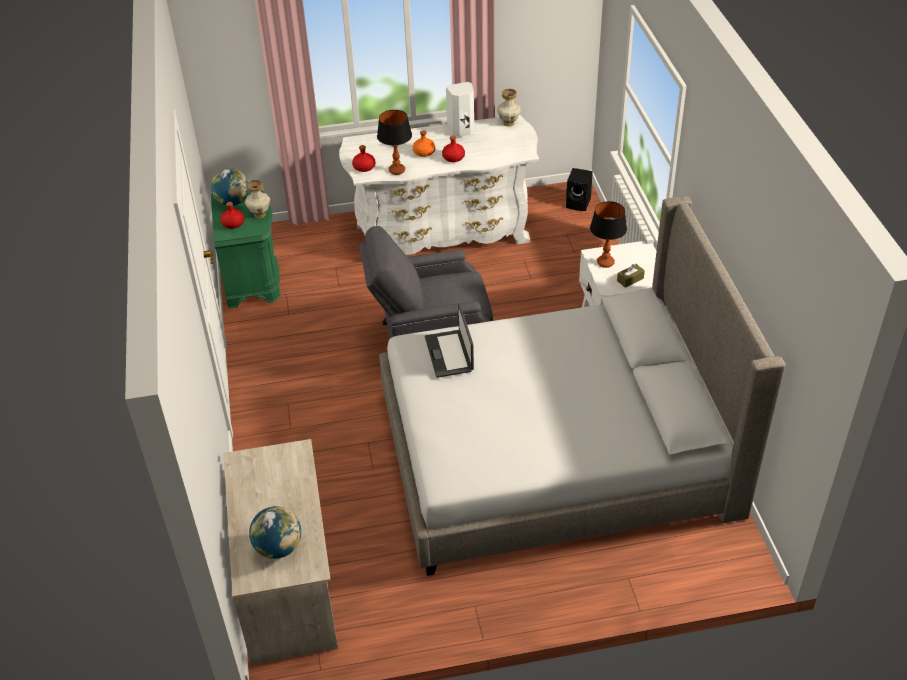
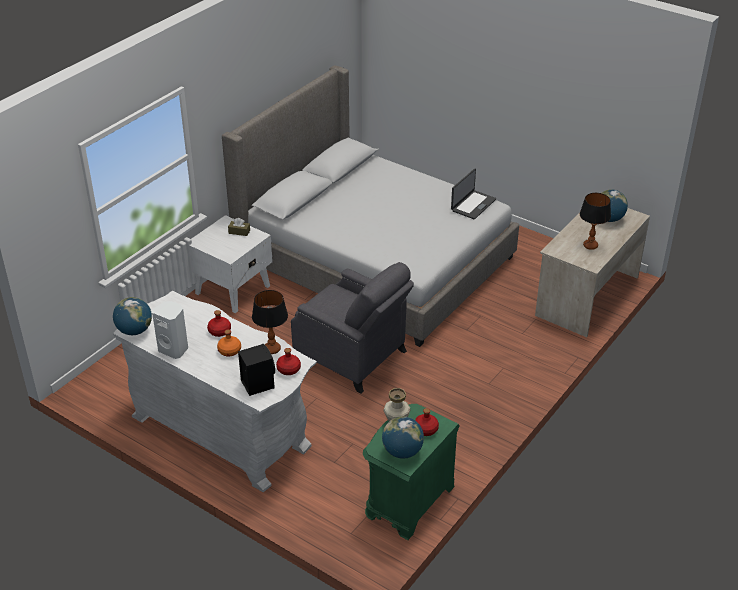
camera: 135 degrees left, 5 degrees down
(449, 354) = (405, 250): laptop -> laptop (473, 205)
(509, 123) = (134, 331): vase -> globe
(579, 203) = (100, 379): black speaker -> black speaker (257, 383)
(605, 262) = (233, 248): table lamp -> table lamp (590, 246)

